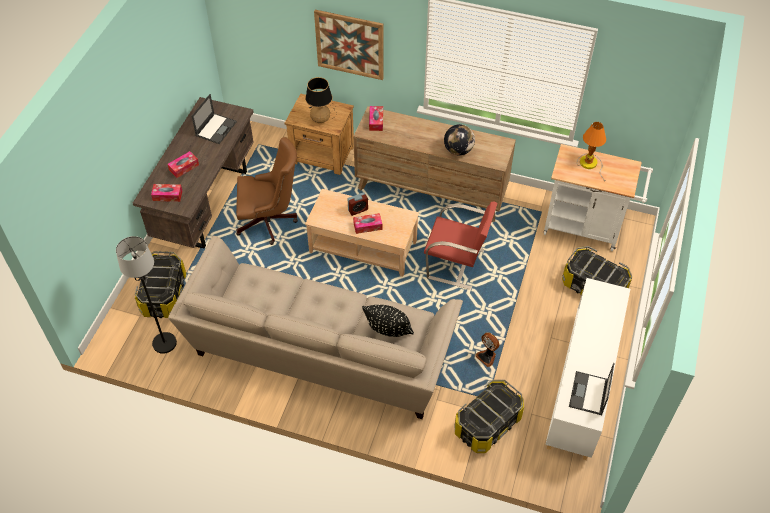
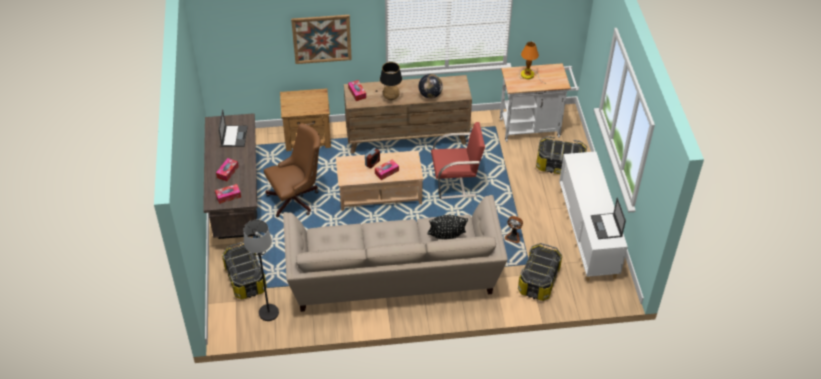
camera: 25 degrees left, 5 degrees down
(322, 118) = (308, 104): table lamp -> table lamp (391, 96)

